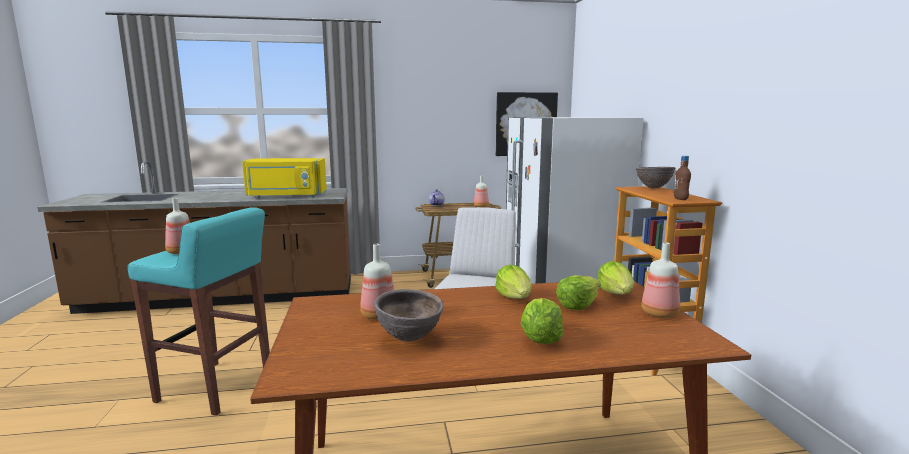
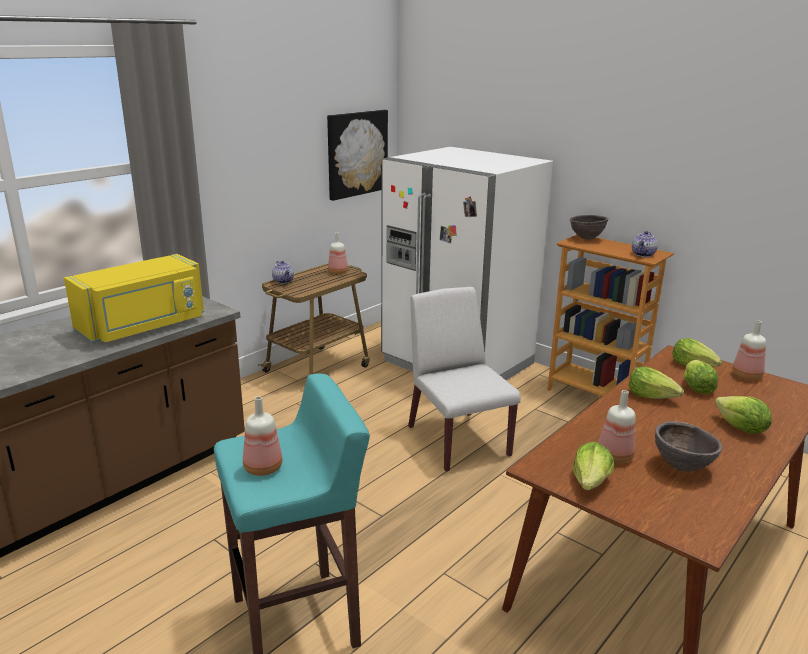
camera: 40 degrees left, 10 degrees up
(321, 320) = (591, 482): none -> lettuce
(680, 199) = (643, 255): brown bottle -> teapot

